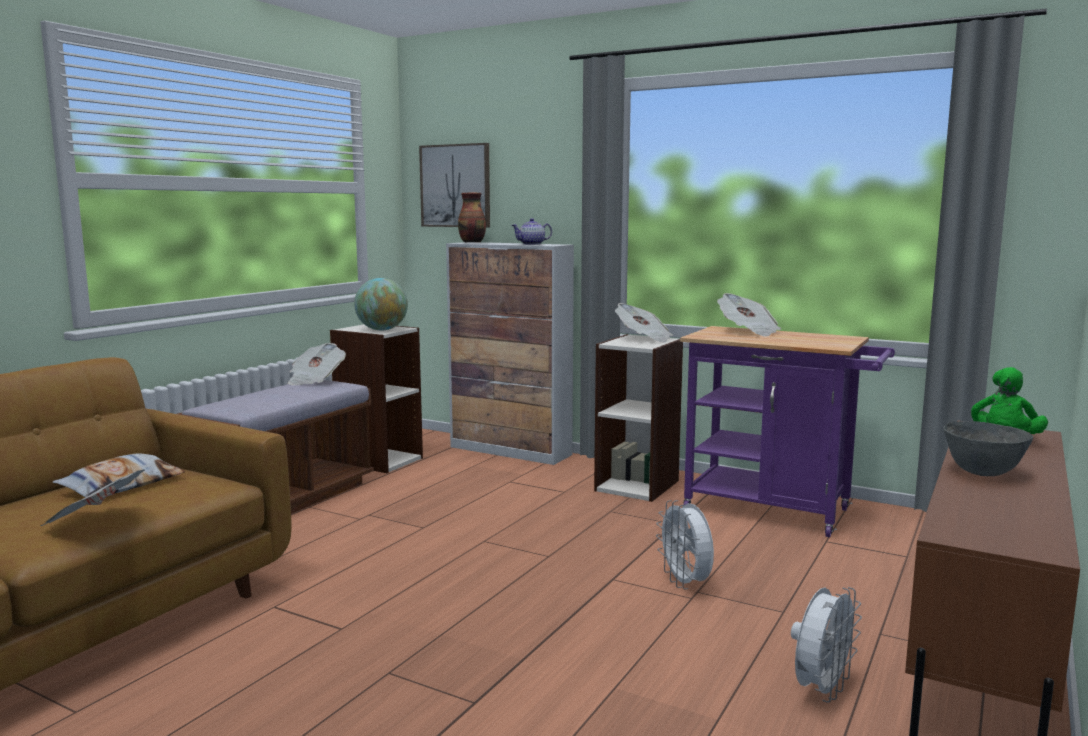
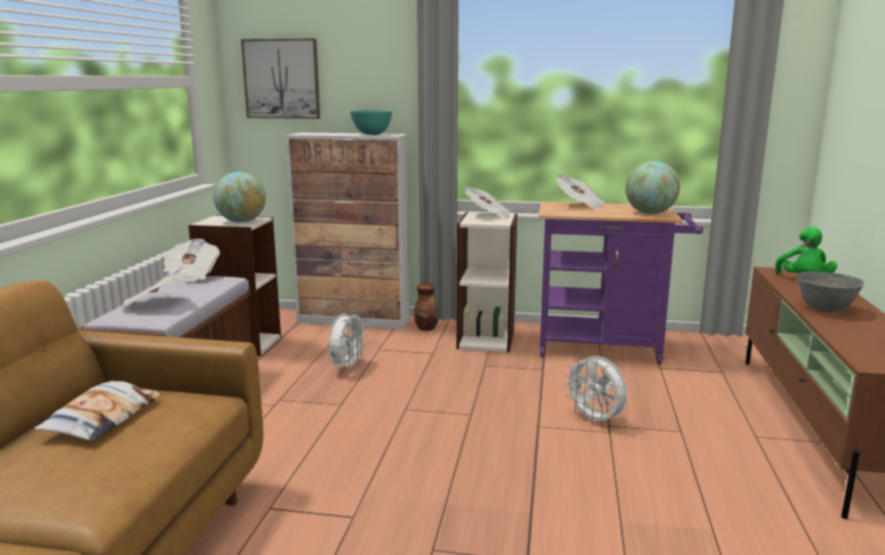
camera: 20 degrees left, 5 degrees up
(96, 522) = (126, 466): newspaper -> newspaper (153, 304)
(472, 242) = (308, 133): vase -> vase (427, 328)
(532, 244) = (372, 134): teapot -> turquoise bowl
(821, 690) = (758, 490): white fan -> white fan (347, 368)
(822, 343) = (650, 213): none -> globe

